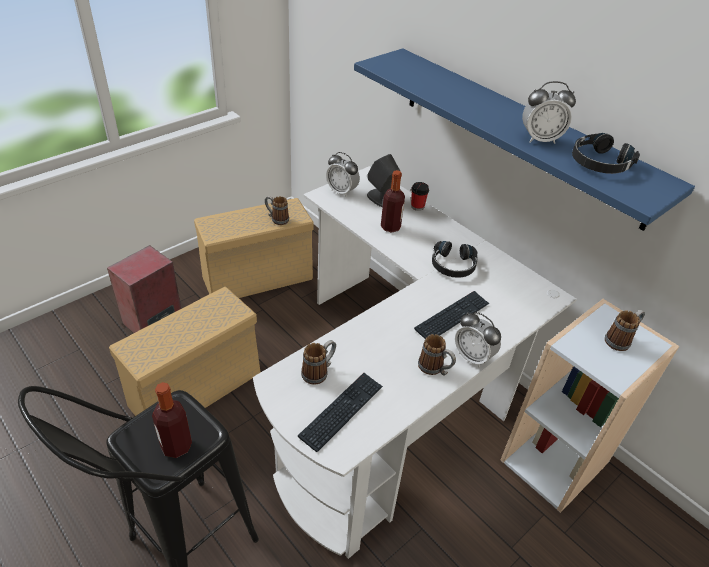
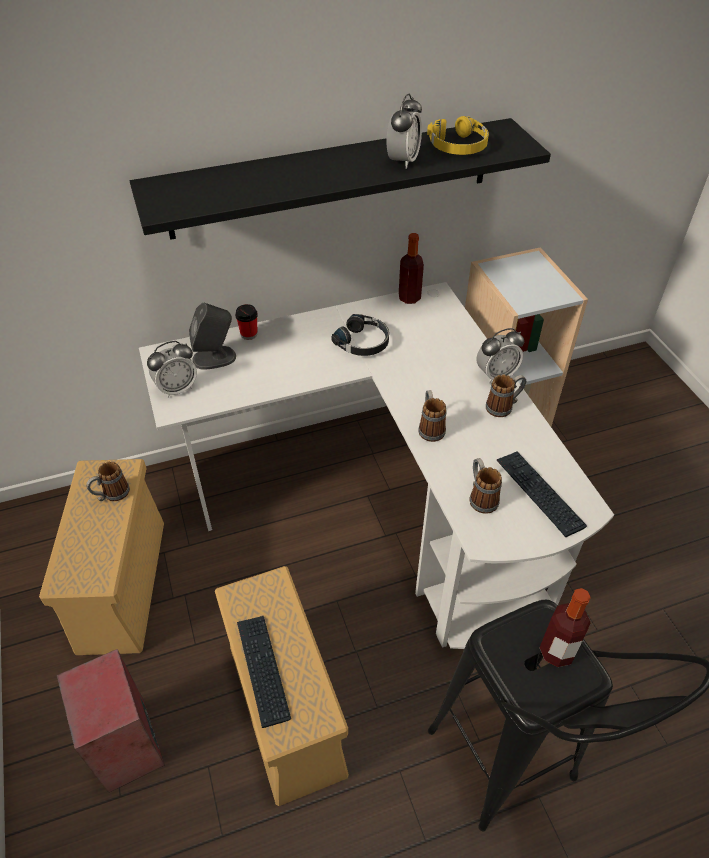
camera: 65 degrees left, 5 degrees up
(390, 227) = (273, 368): bottle -> bottle (409, 298)
(452, 317) = (438, 370): keyboard -> keyboard (263, 670)
(519, 133) = (332, 178): blue shelf -> black shelf
(599, 162) = (458, 146): black headphones -> yellow headphones
(620, 340) = (525, 273): mug -> mug (430, 428)

